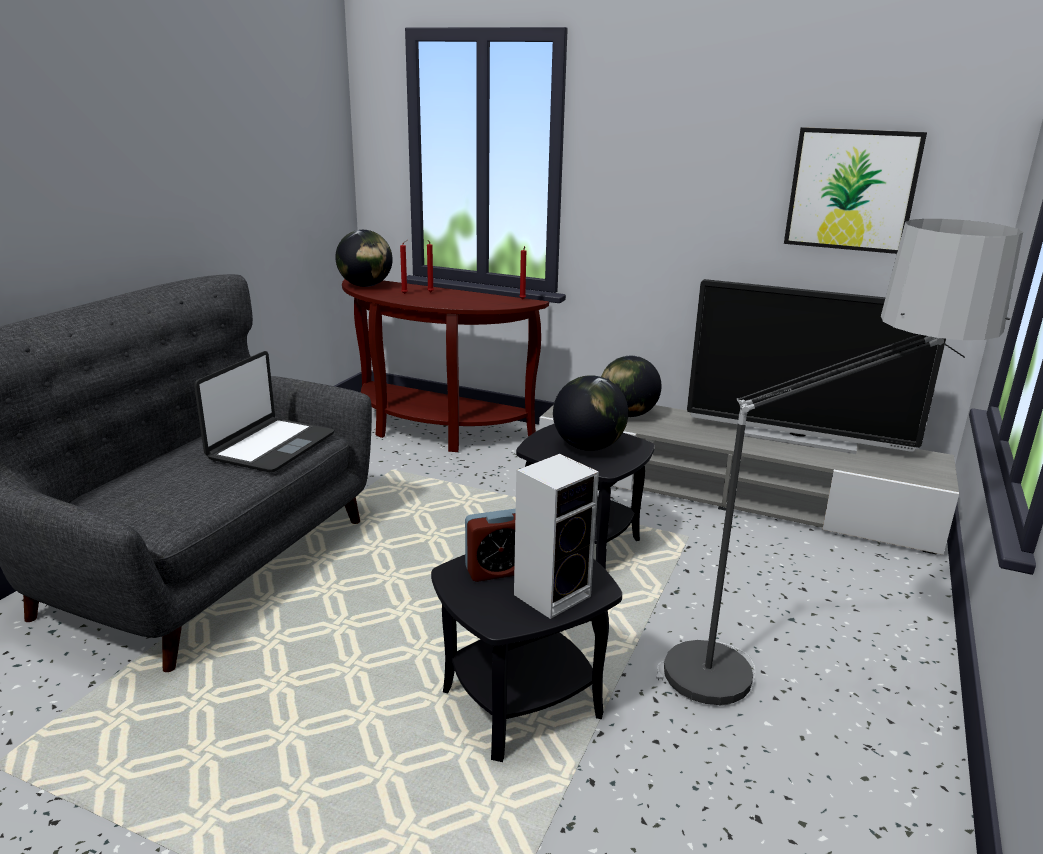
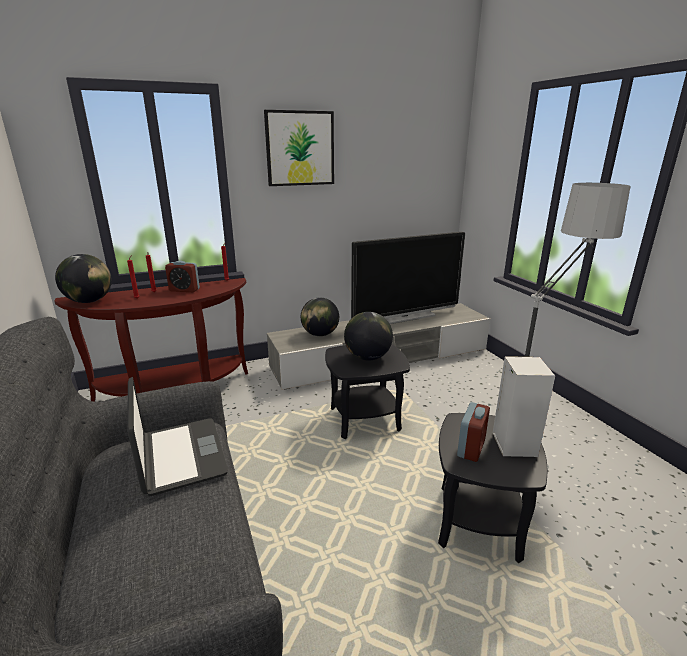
camera: 45 degrees left, 0 degrees up
(460, 297) = (184, 290): none -> alarm clock
(852, 190) = (398, 181): picture -> picture (300, 148)

